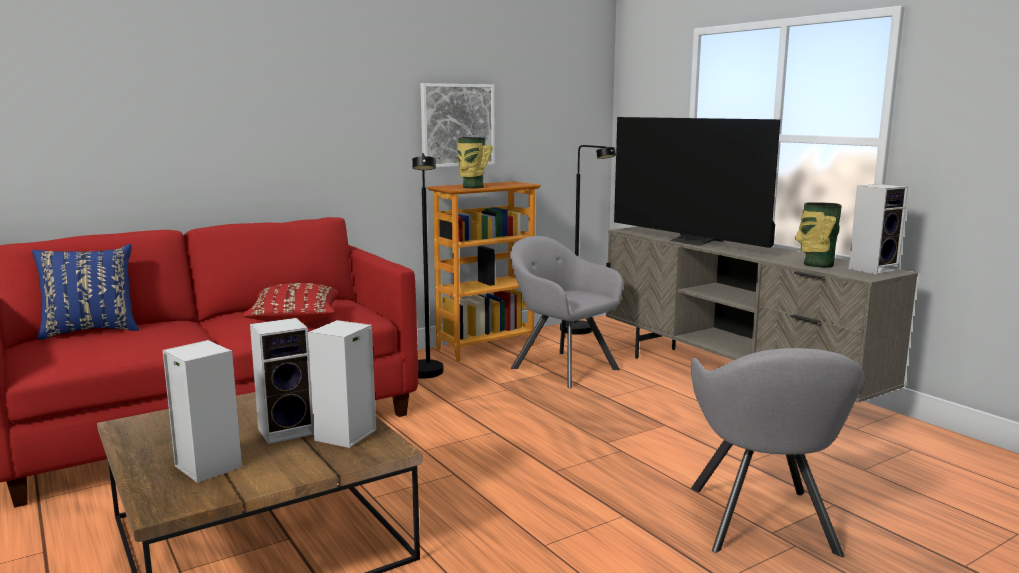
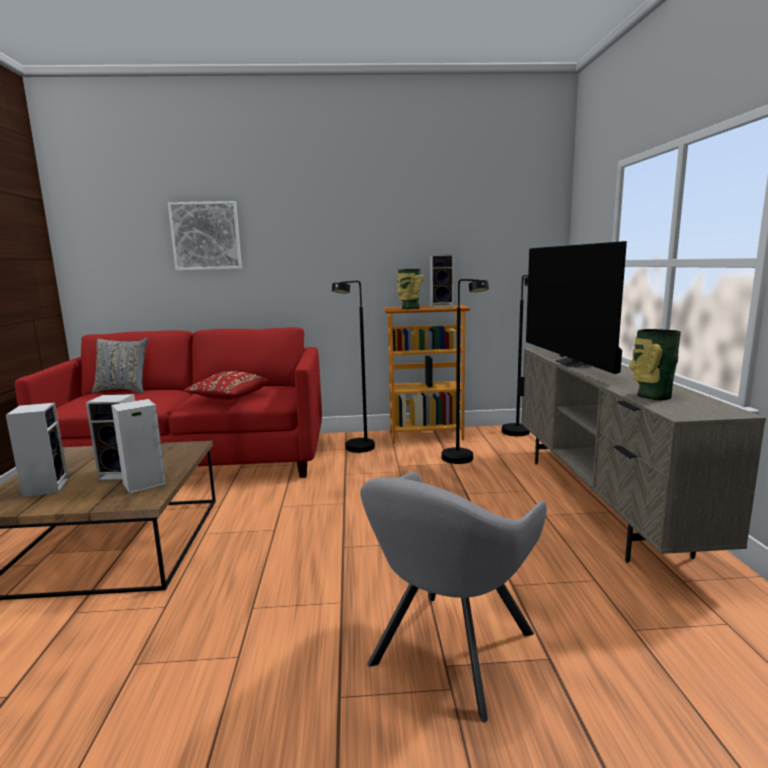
camera: 30 degrees right, 0 degrees up
(91, 331) = (124, 390): blue pillow -> grey pillow
(457, 125) = (412, 260): picture -> picture (206, 236)
(561, 367) = (462, 461): grey armchair -> black floor lamp
(873, 269) = (711, 407): speaker -> speaker (442, 306)

